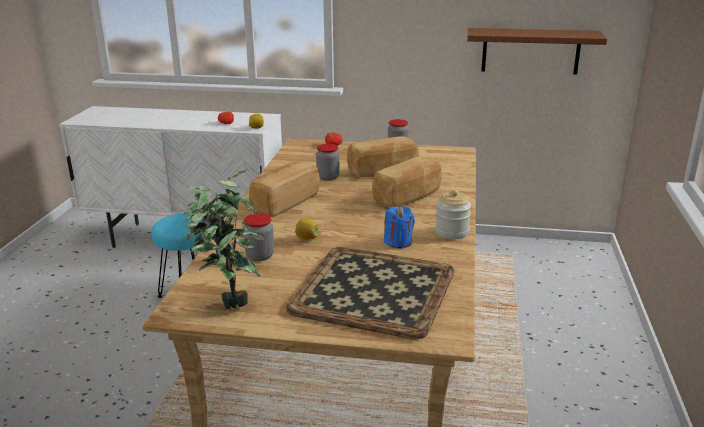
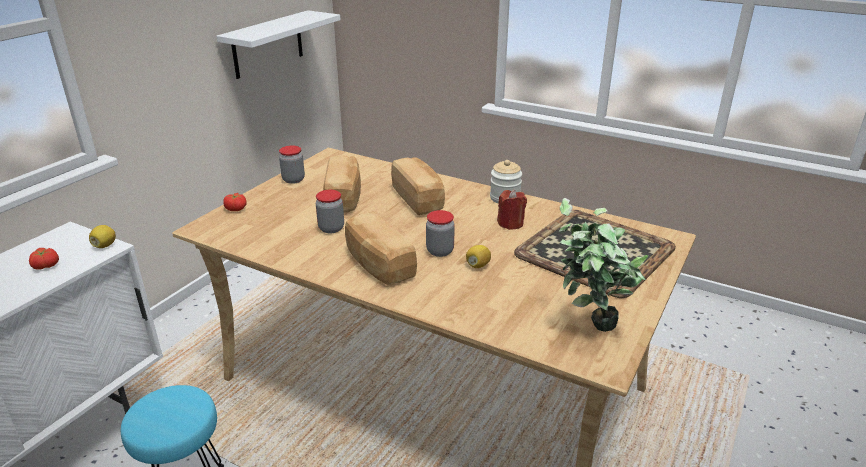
camera: 70 degrees left, 5 degrees up
(260, 256) = (503, 298): jar -> jar (440, 251)
(398, 242) = (510, 223): blue candle -> red candle
(530, 51) = (268, 44): brown shelf -> white shelf

